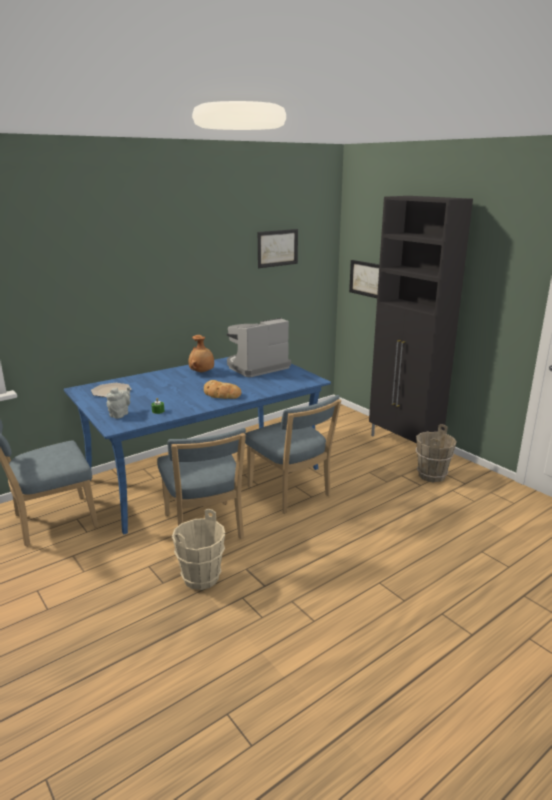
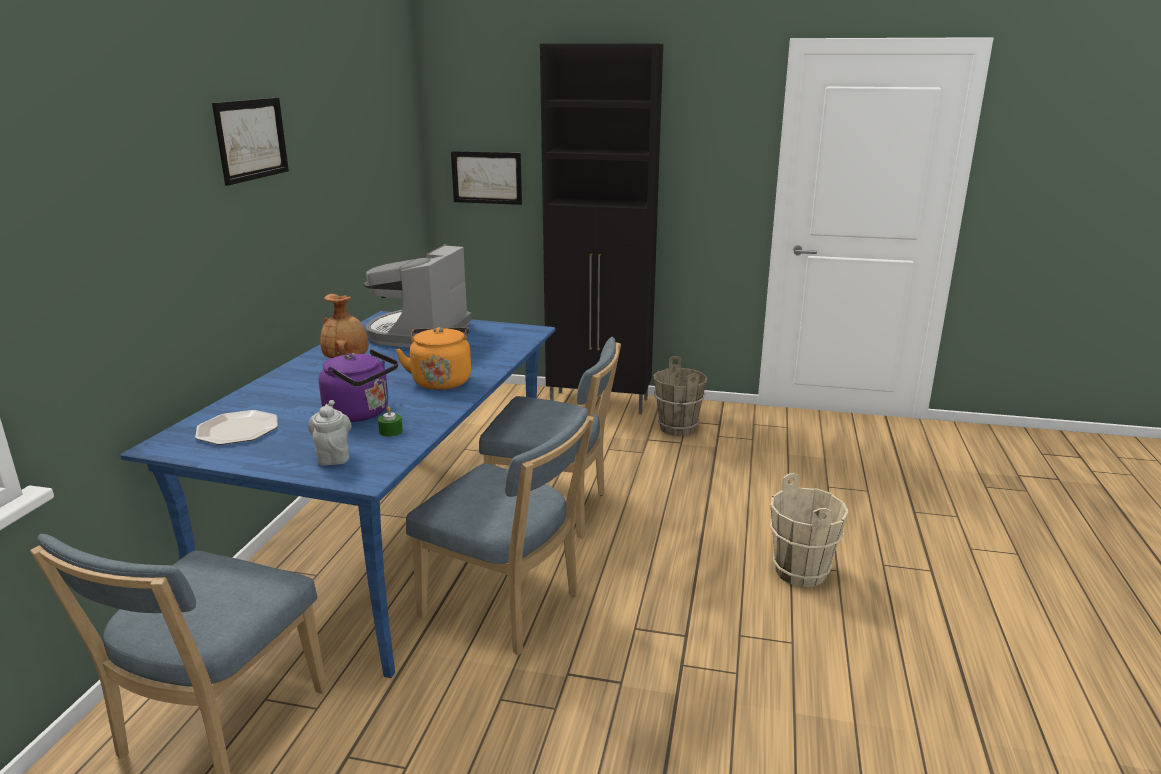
camera: 40 degrees left, 0 degrees up
(162, 399) = (361, 413): none -> purple kettle
(201, 578) = (598, 671): beige bucket -> beige bucket (801, 572)
(221, 394) = (441, 381): bread -> orange kettle
(277, 248) = (366, 136): picture -> picture (251, 139)

